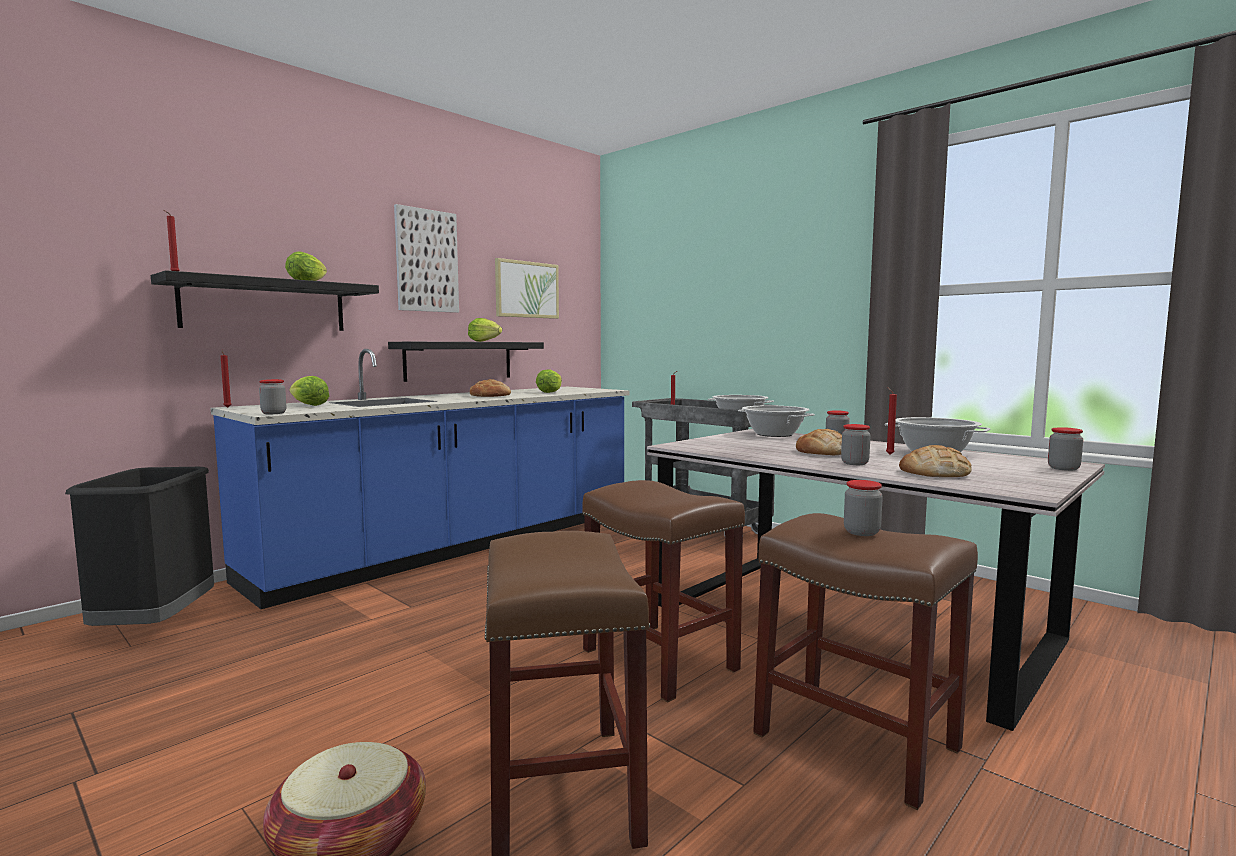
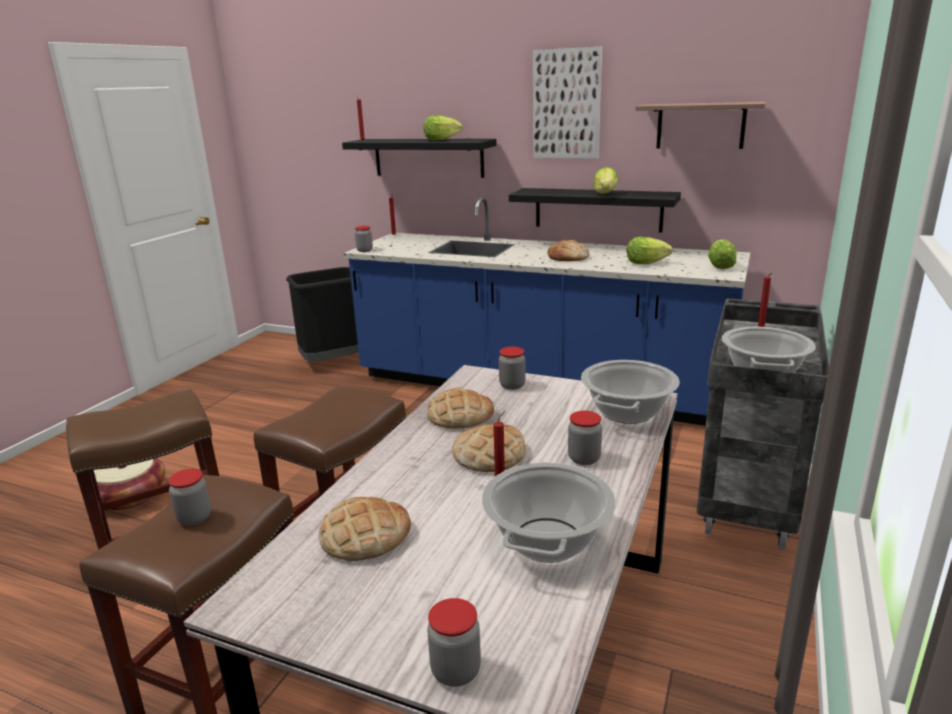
camera: 70 degrees right, 15 degrees up
(309, 405) = (424, 242): lettuce -> lettuce (719, 266)
(526, 289) = (700, 126): picture -> shelf
(752, 451) = (459, 415): none -> bread
(854, 463) = (409, 479): jar -> jar (512, 385)

